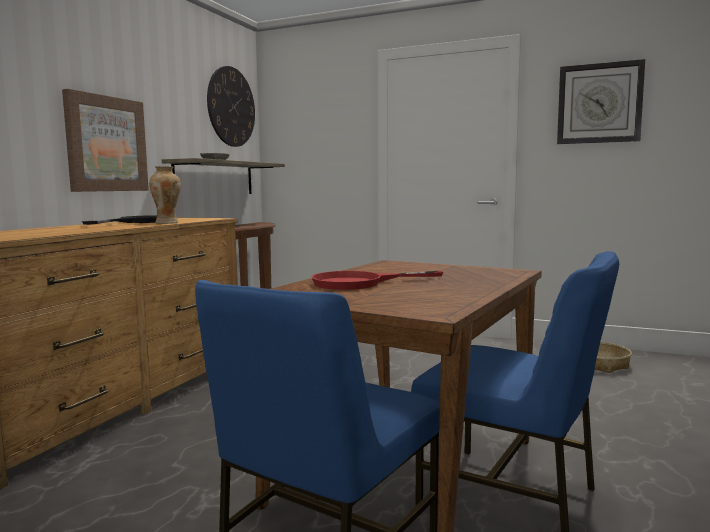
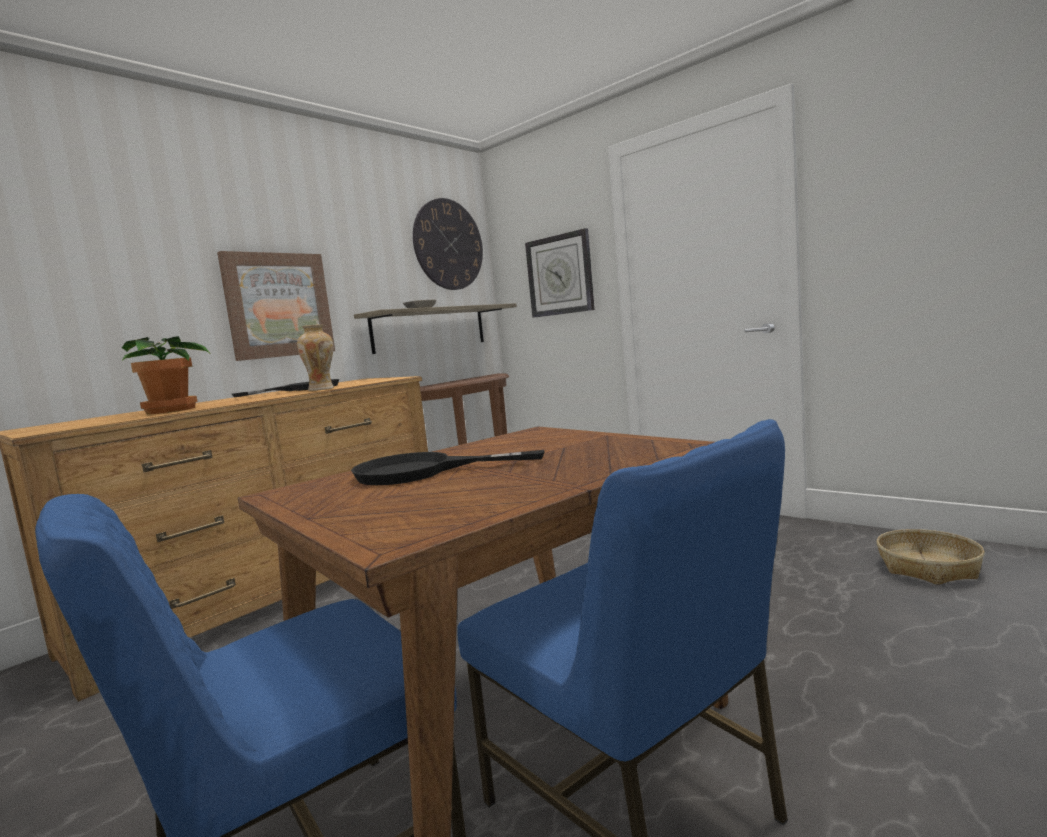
camera: 20 degrees right, 0 degrees up
(54, 232) = (172, 410): none -> potted plant
(360, 283) = (422, 471): red frying pan -> black frying pan
(599, 103) = (923, 163): wall clock -> wall clock (560, 275)

